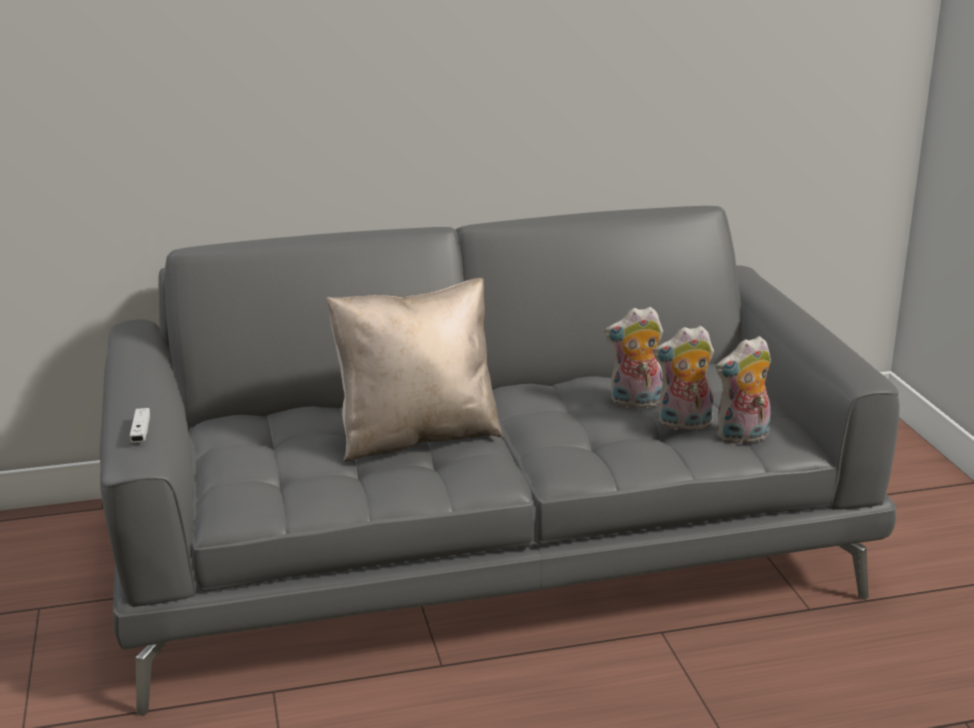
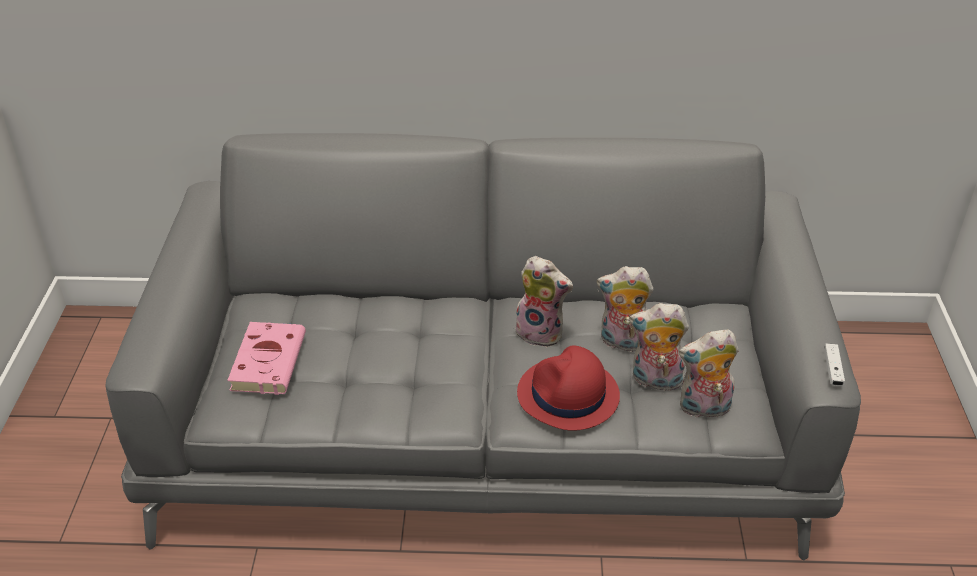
camera: 15 degrees right, 15 degrees up
(141, 432) = (151, 334): white game controller -> white game controller (832, 370)
(265, 462) = (268, 360): none -> pink book
(417, 436) = (409, 350): beige pillow -> none
(548, 406) = (541, 332): none -> plush toy
(604, 445) = (568, 395): none -> red hat

